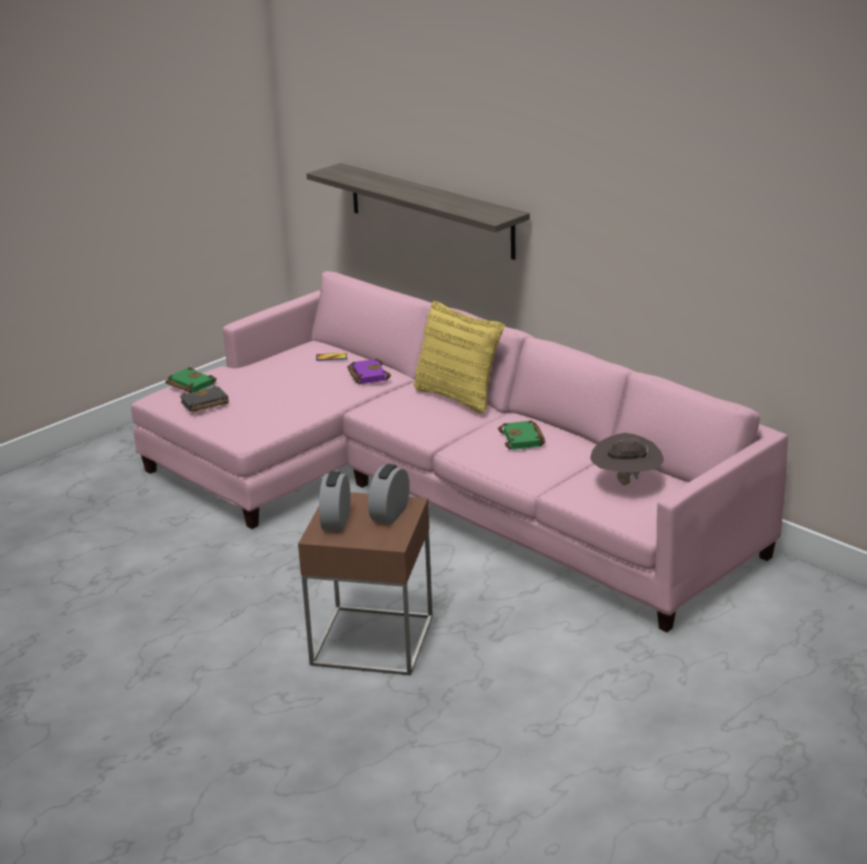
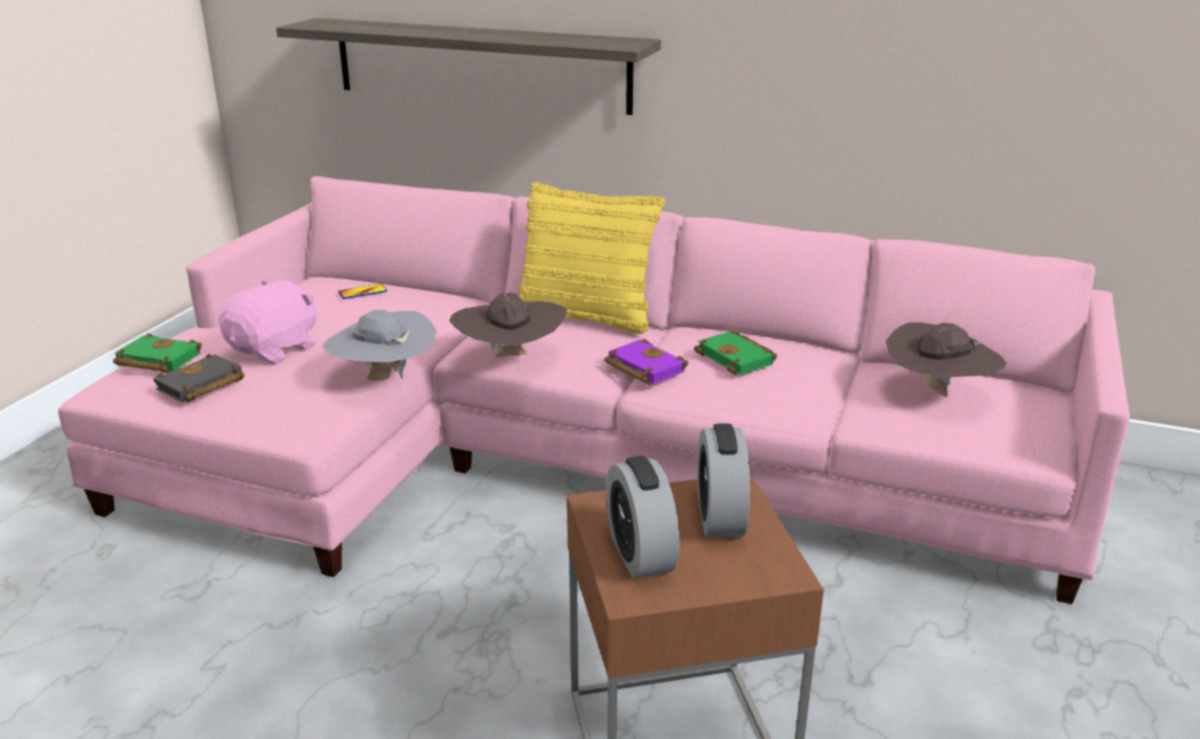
camera: 25 degrees left, 0 degrees up
(256, 388) = (275, 349): none -> pink plush toy
(305, 416) = (383, 379): none -> grey hat
(367, 375) = (434, 308): purple book -> purple book (642, 368)
(386, 416) = (510, 359): none -> brown hat

